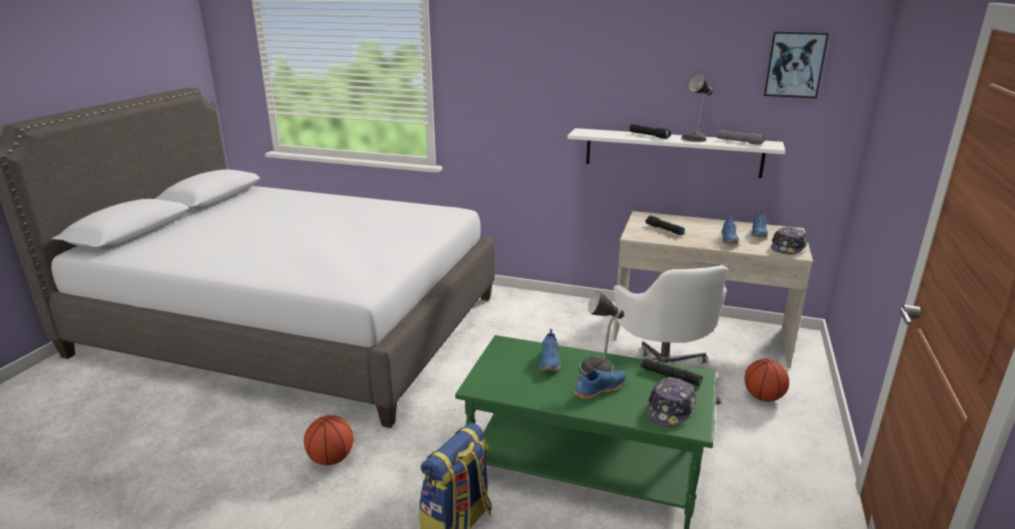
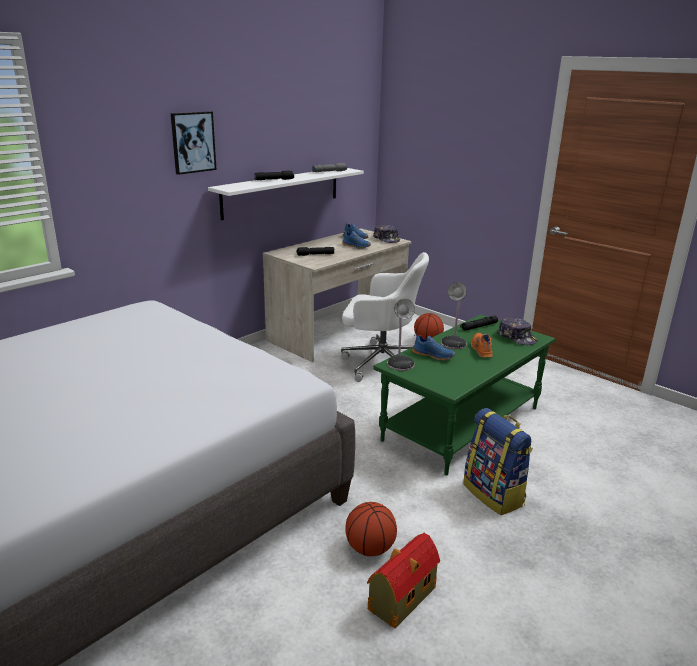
camera: 65 degrees left, 0 degrees up
(273, 493) = (401, 599): none -> toy house
(599, 389) = (480, 350): blue shoe -> orange shoe
(695, 139) = (304, 175): table lamp -> table lamp (400, 363)
(795, 64) = (343, 107): picture -> picture (193, 142)

